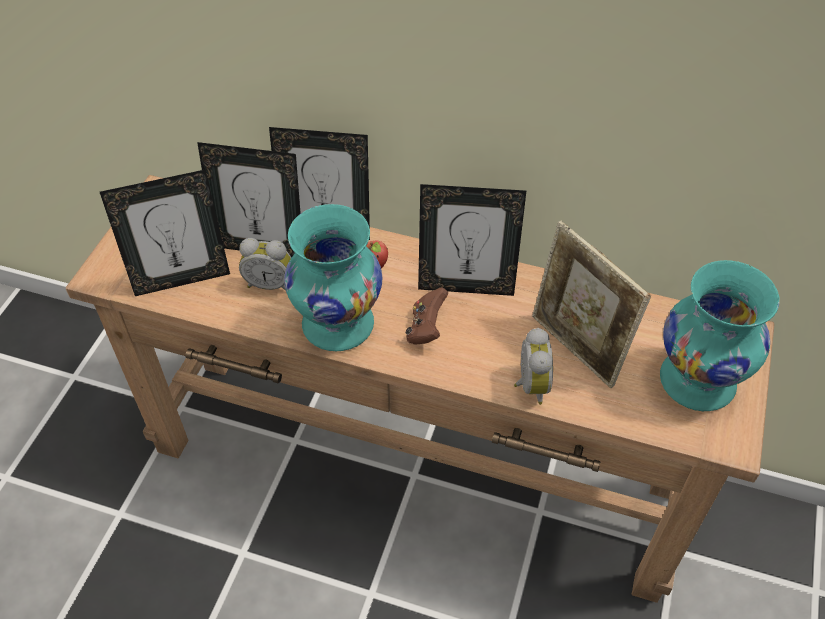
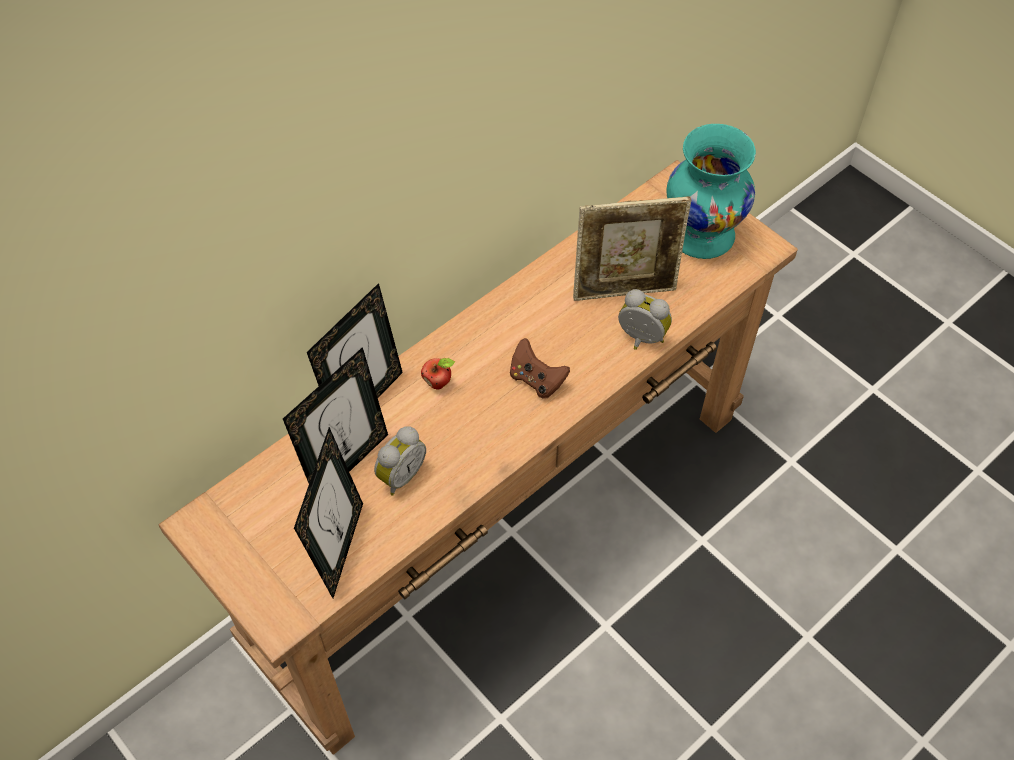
camera: 60 degrees left, 5 degrees up
(338, 323) = (485, 441): turquoise vase -> none
(466, 286) = (509, 328): picture frame -> none

